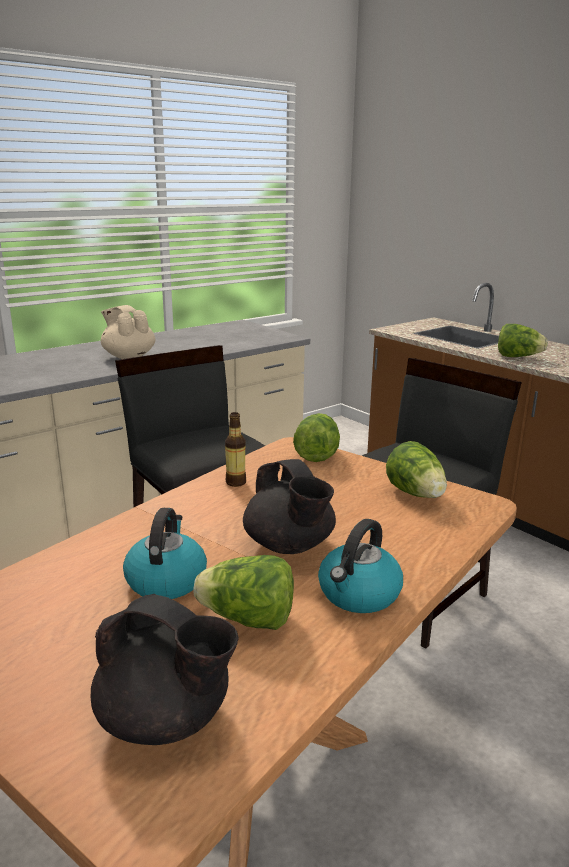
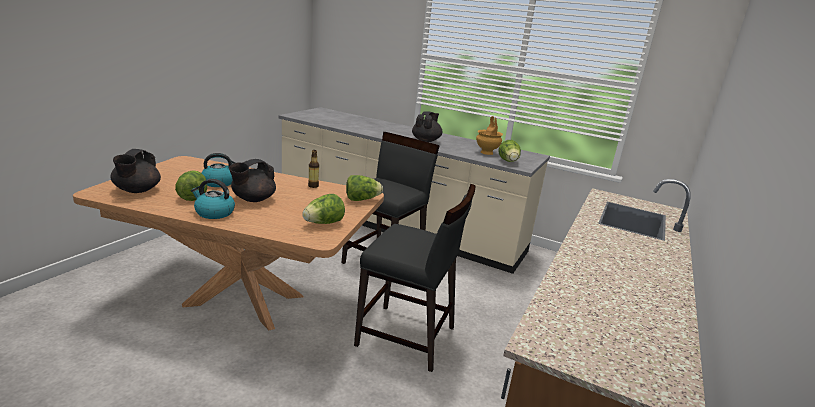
camera: 65 degrees right, 0 degrees up
(128, 356) = (426, 140): beige teapot -> black teapot
(216, 339) = (487, 153): none -> brown vase
(518, 357) = (593, 237): lettuce -> lettuce (509, 162)

